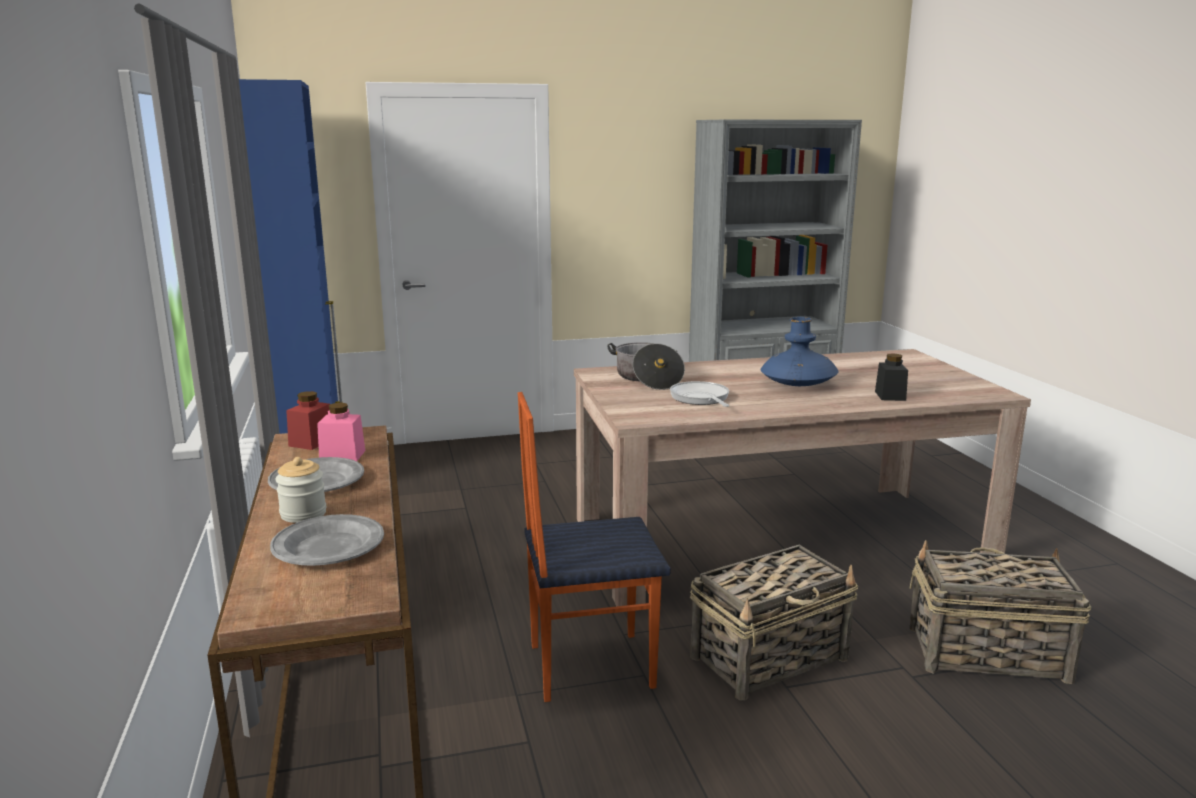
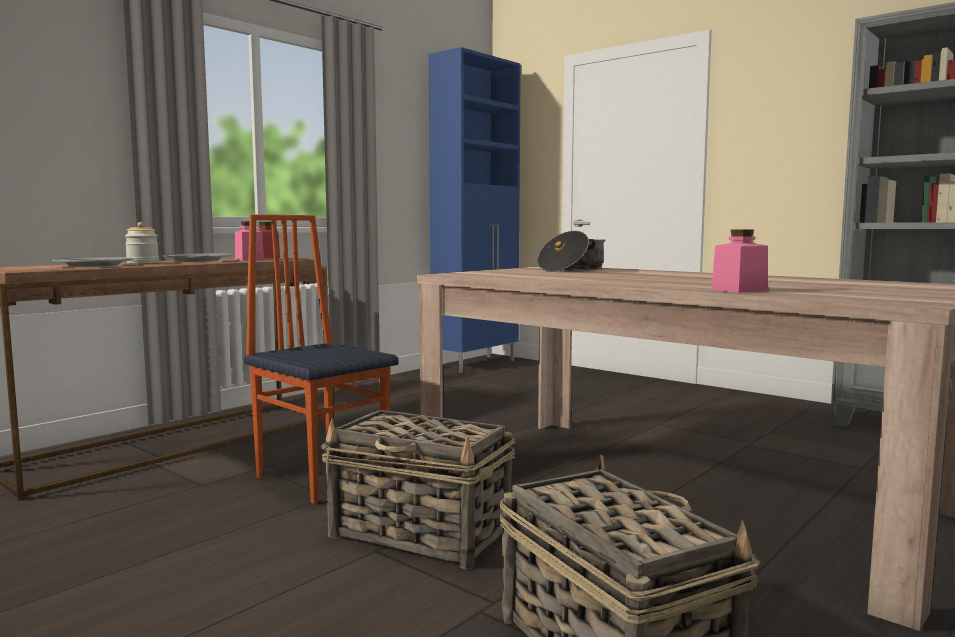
camera: 55 degrees right, 10 degrees down
(700, 398) = (550, 275): frying pan -> none
(798, 384) = (682, 280): blue vase -> none
(890, 396) = (739, 290): black jar -> pink jar

